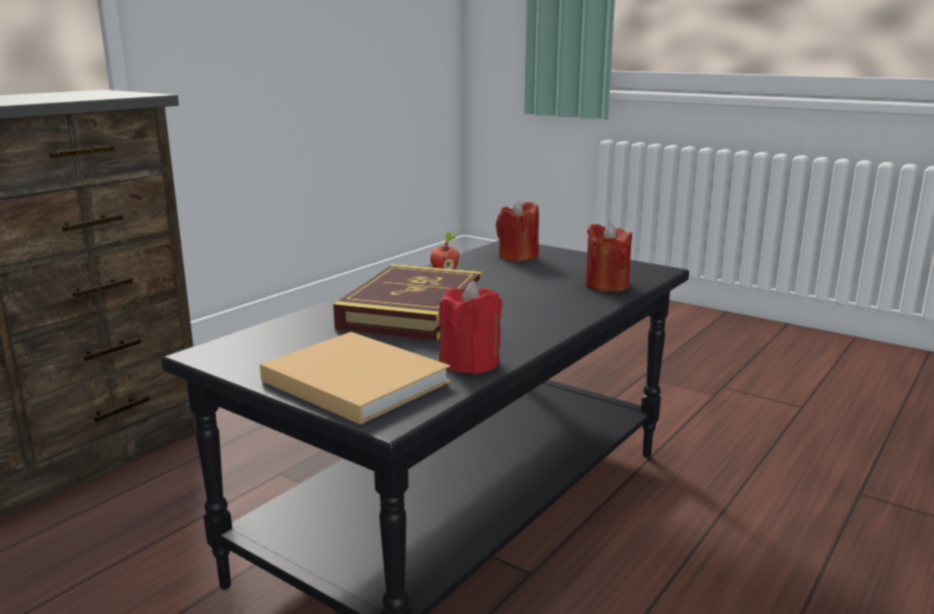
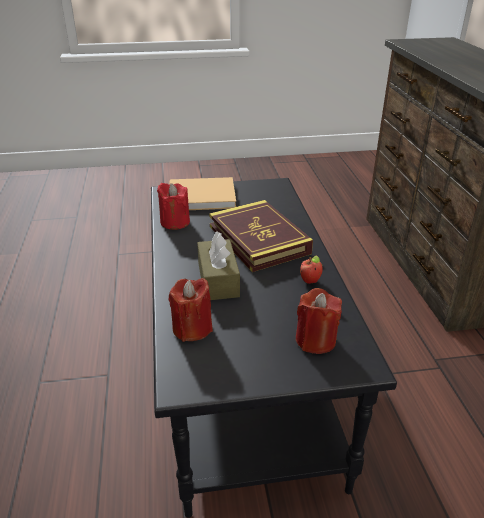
camera: 135 degrees right, 15 degrees up
(527, 300) = (218, 280): none -> brown tissue box

